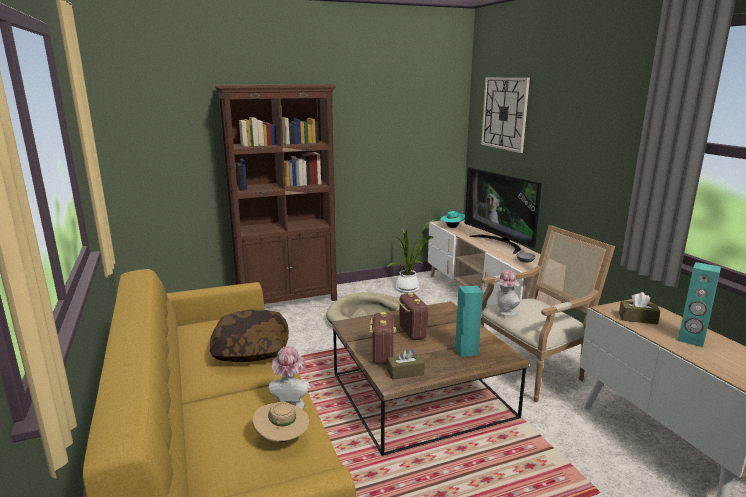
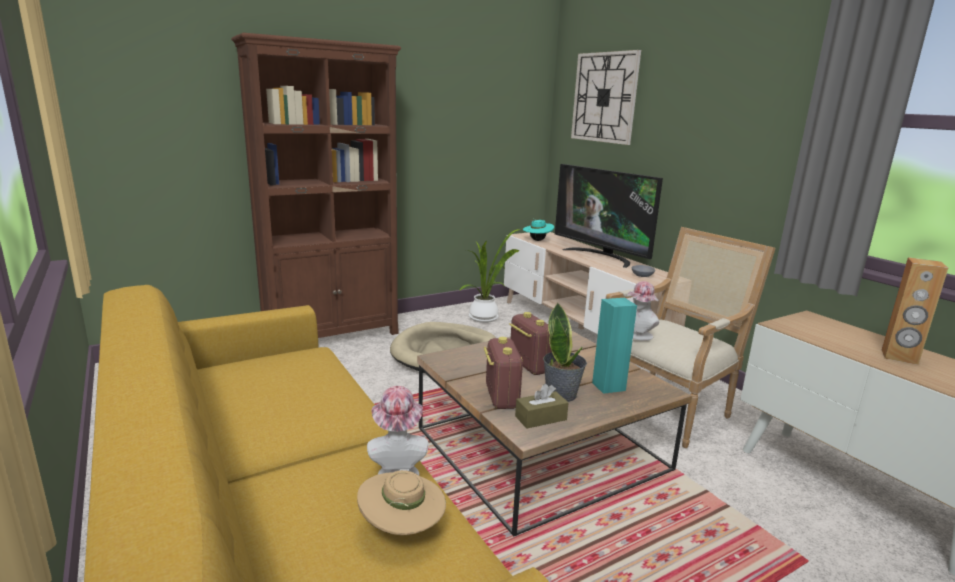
camera: 10 degrees left, 0 degrees up
(251, 349) = (315, 397): pillow -> none
(428, 356) = (561, 394): none -> potted plant
(637, 318) = (821, 334): brown tissue box -> none
(691, 340) = (899, 357): turquoise speaker -> brown speaker

